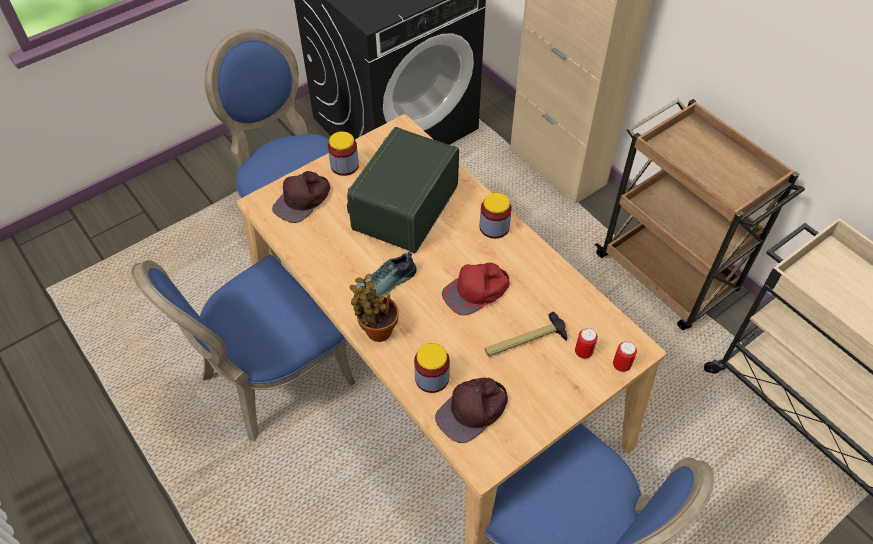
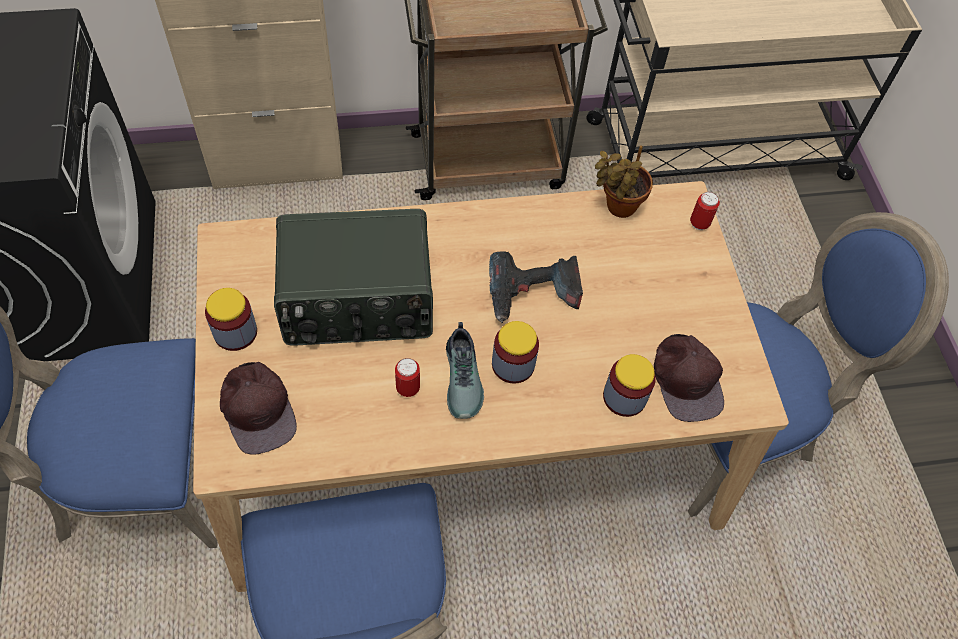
camera: 65 degrees left, 5 degrees up
(376, 329) = (525, 421): potted plant -> potted plant (617, 207)
(404, 207) = (358, 302): radio -> radio turned 60 degrees counterclockwise
(476, 291) = (532, 294): red cap -> power drill
(494, 227) = (453, 231): jar -> jar (513, 364)
(525, 341) = (626, 286): hammer -> none
(583, 352) = (667, 245): can -> can (408, 388)

